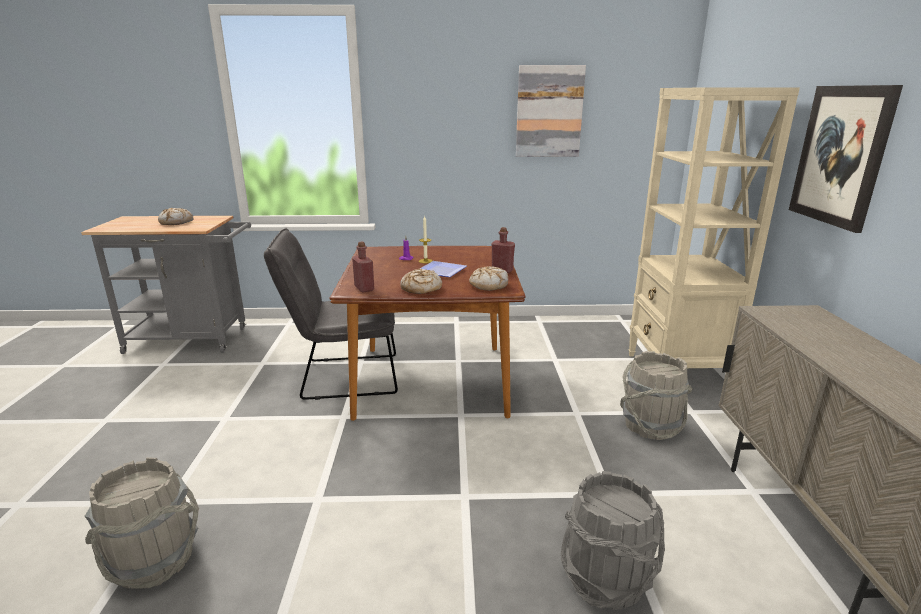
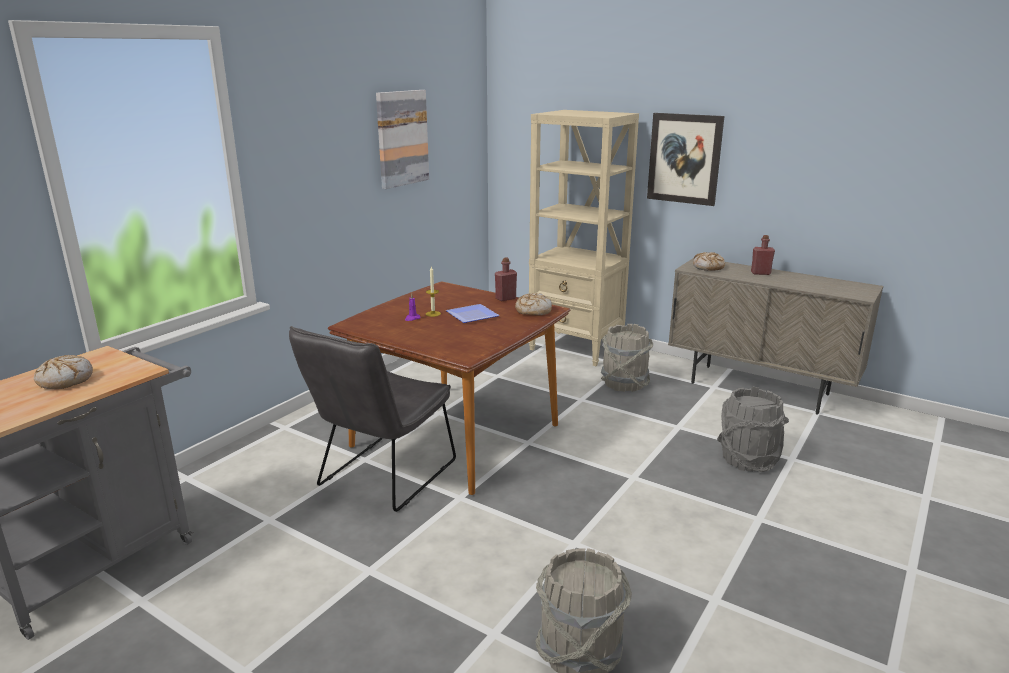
camera: 55 degrees left, 0 degrees up
(364, 288) = (470, 350): red bottle -> red bottle (760, 273)
(421, 288) = (505, 332): bread -> bread (708, 267)

